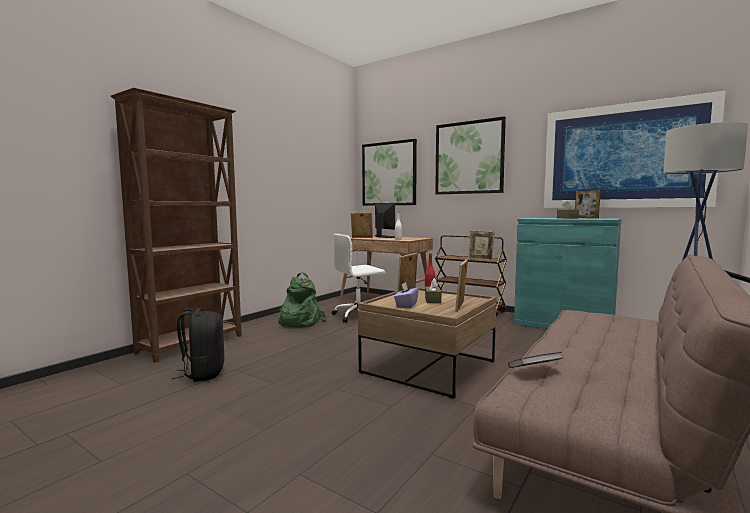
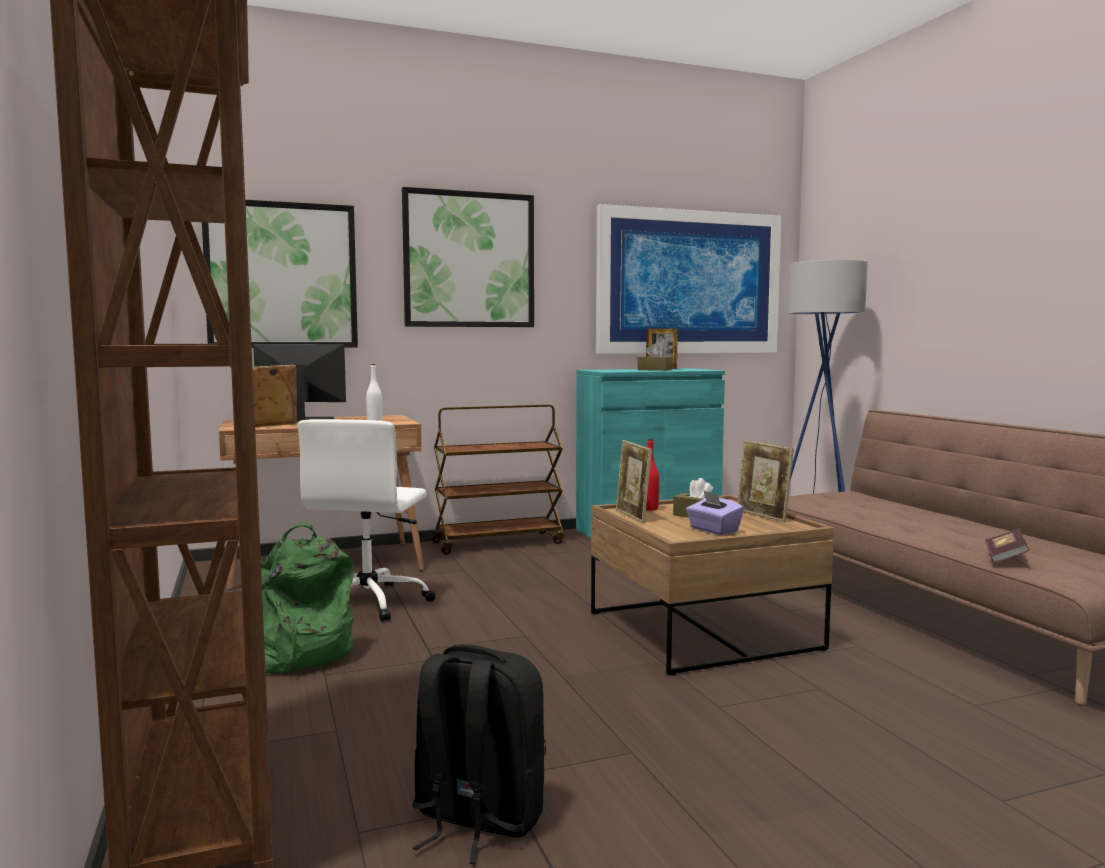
camera: 55 degrees left, 0 degrees up
(480, 260) = (528, 447): picture frame -> none

